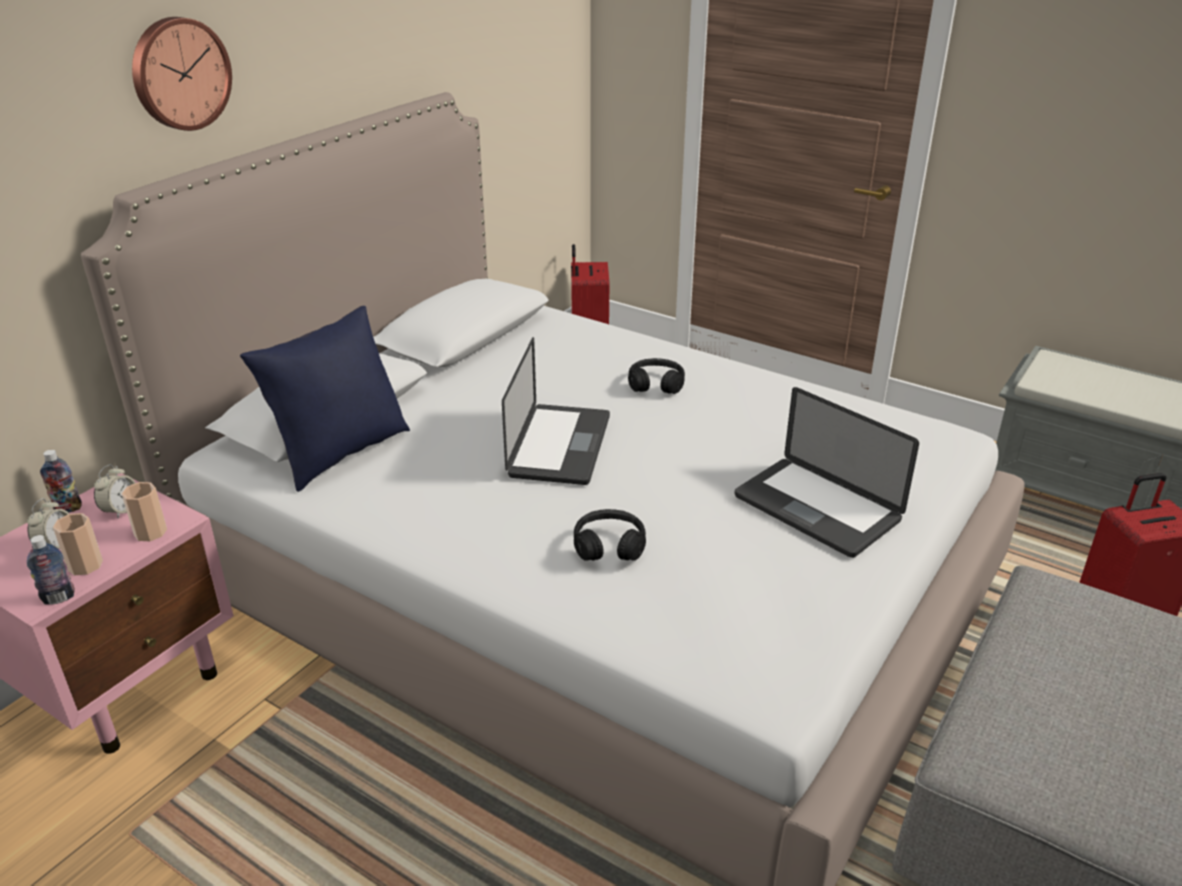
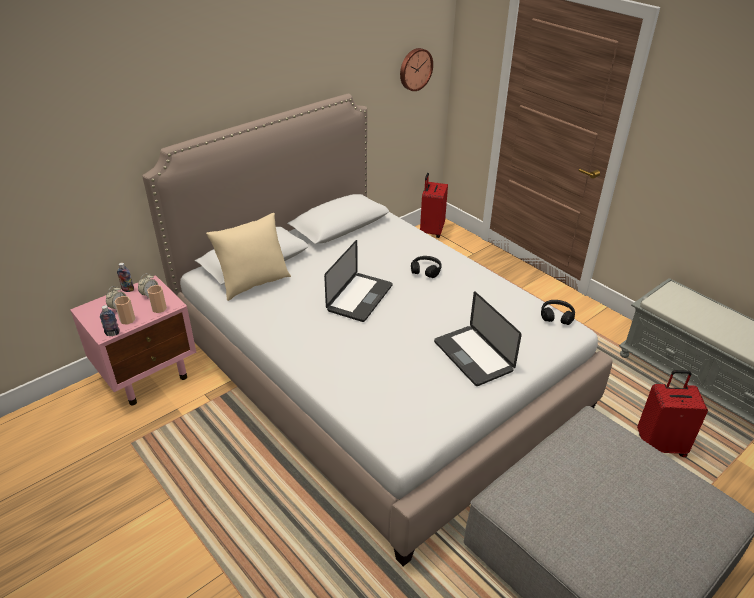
camera: 15 degrees right, 5 degrees up
(179, 73) = (200, 88): wall clock -> wall clock (415, 69)
(340, 453) = (253, 283): blue pillow -> beige pillow
(609, 545) = (359, 356): black headphones -> black headphones (556, 316)

